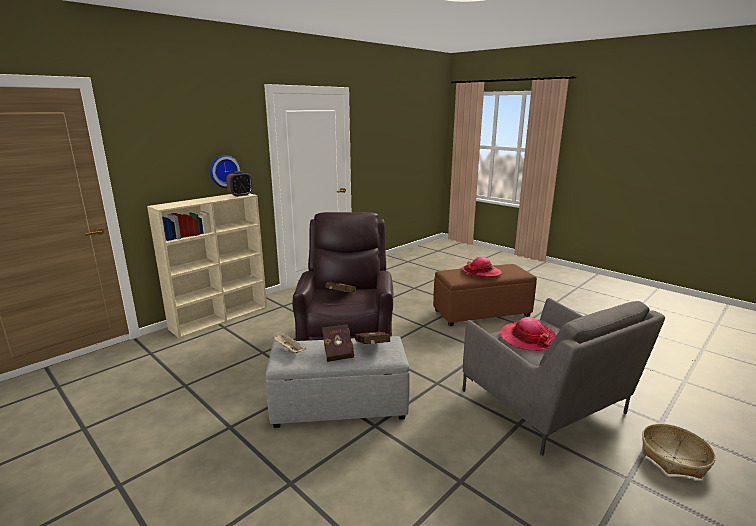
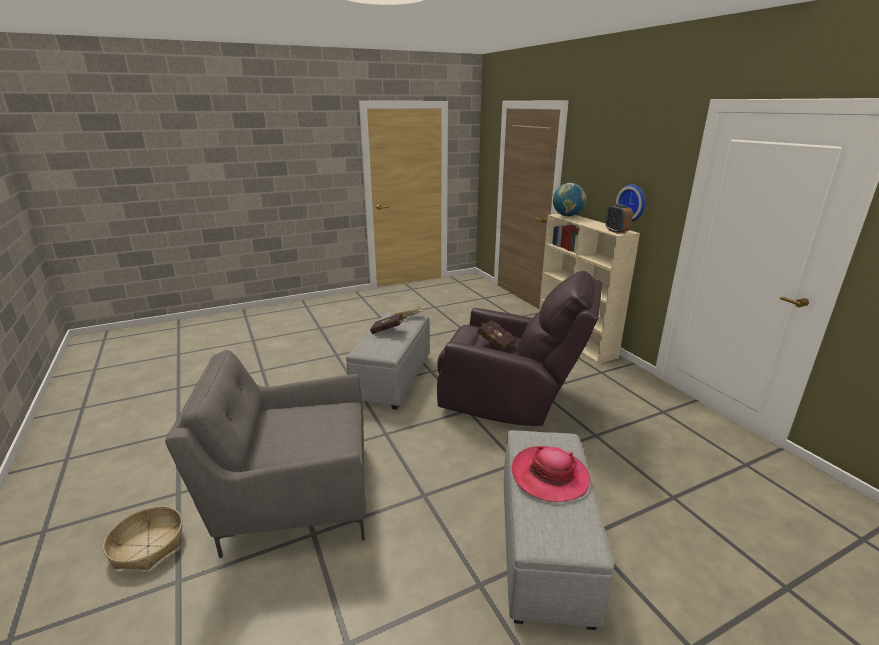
camera: 110 degrees right, 5 degrees up
(169, 205) = (567, 216): none -> globe
(372, 348) = (380, 344): red book -> none
(482, 313) = (544, 549): brown ottoman -> grey ottoman
(527, 338) = (318, 425): hat -> none

